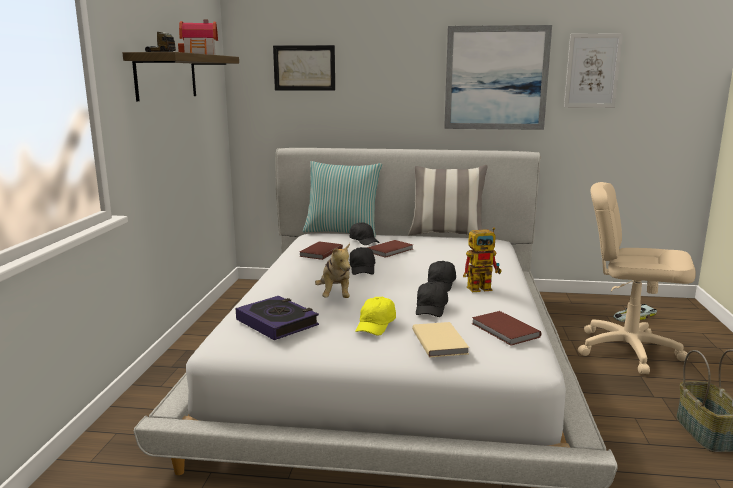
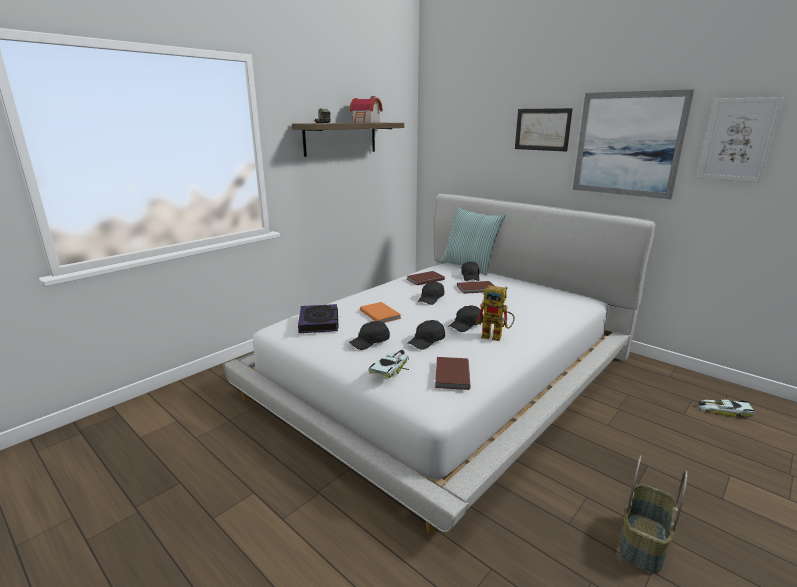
camera: 35 degrees right, 5 degrees up
(304, 68) = (468, 130): picture -> picture (542, 129)
(335, 296) = (380, 314): plush toy -> orange book
(376, 325) = (370, 342): yellow cap -> black cap
(440, 341) = (391, 367): beige book -> toy car
(446, 234) = (549, 285): pillow -> none
(627, 350) = (668, 438): beige office chair -> none

